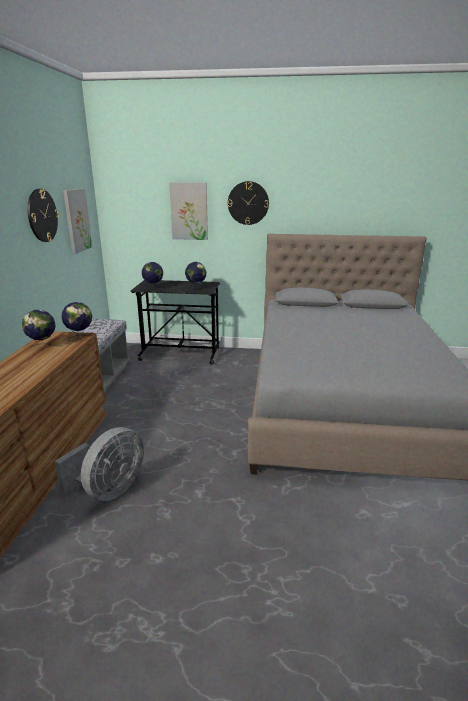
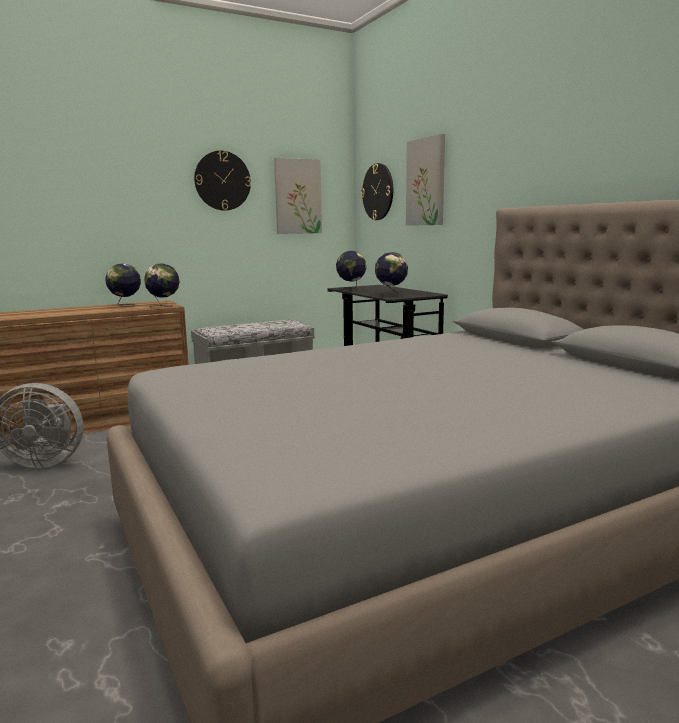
camera: 55 degrees right, 10 degrees down
(248, 203) = (490, 159): wall clock -> wall clock (378, 192)

